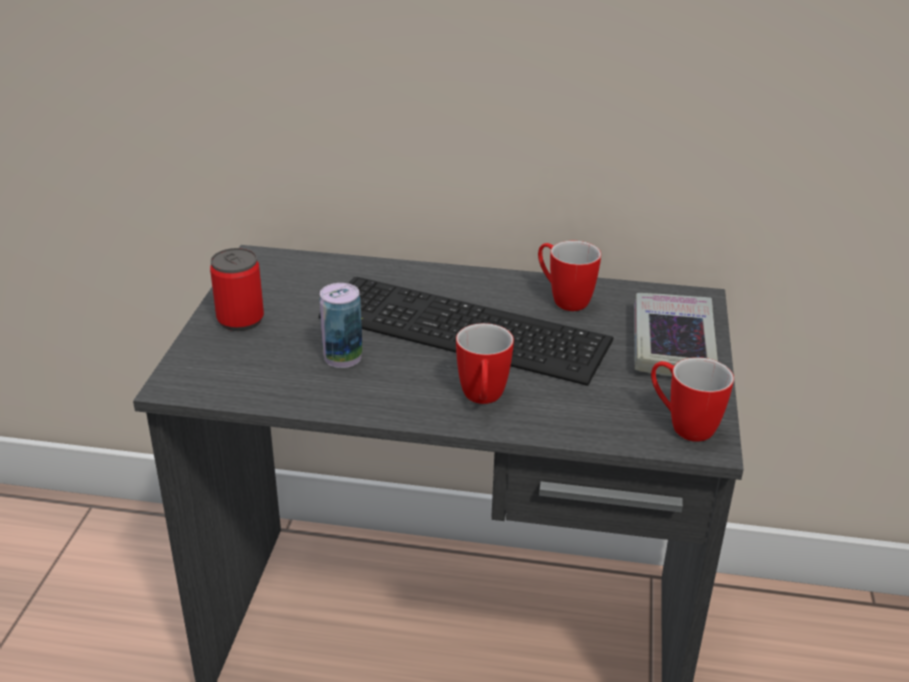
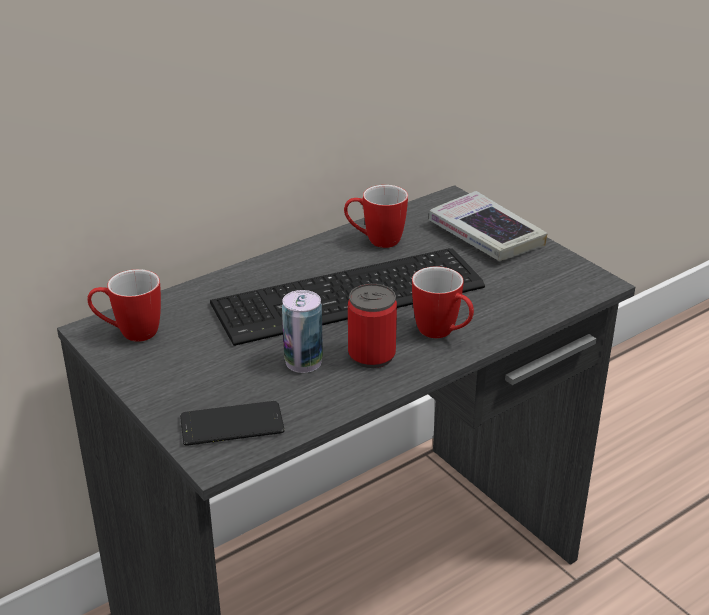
camera: 45 degrees left, 0 degrees up
(222, 370) = (232, 425): none -> phone
(240, 320) = (174, 382): can -> can (371, 355)
(682, 425) = (570, 280): mug -> mug (129, 333)

